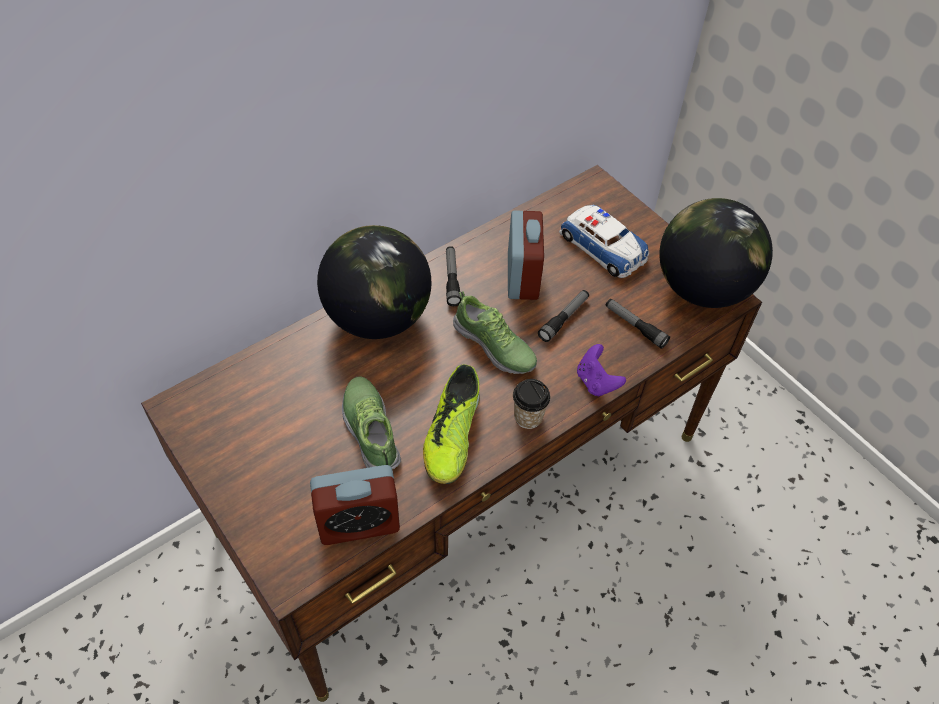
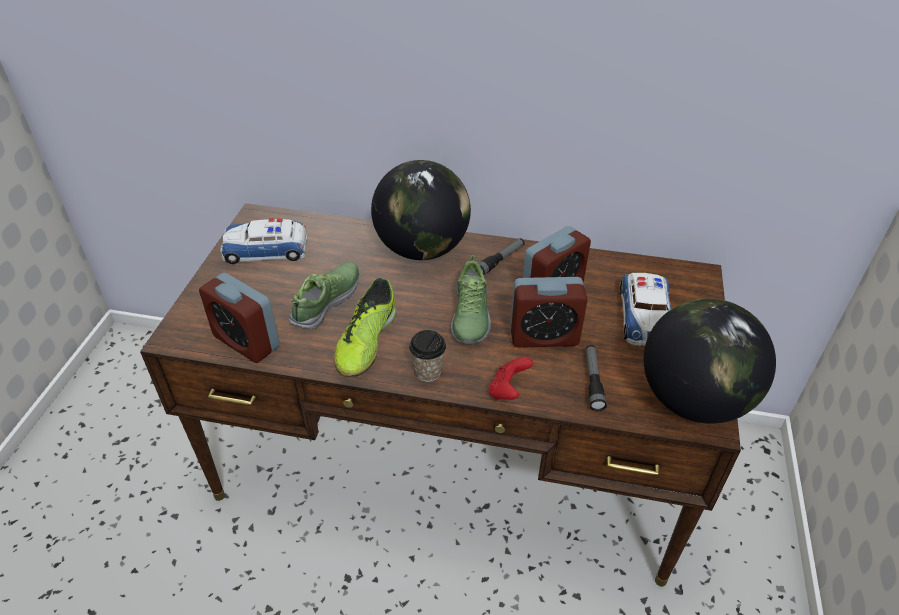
camera: 50 degrees right, 10 degrees down
(240, 430) = (266, 249): none -> toy car
(452, 435) = (366, 342): shoe -> shoe turned 45 degrees counterclockwise
(564, 319) = (544, 336): flashlight -> alarm clock
(596, 382) = (508, 390): purple game controller -> red game controller

